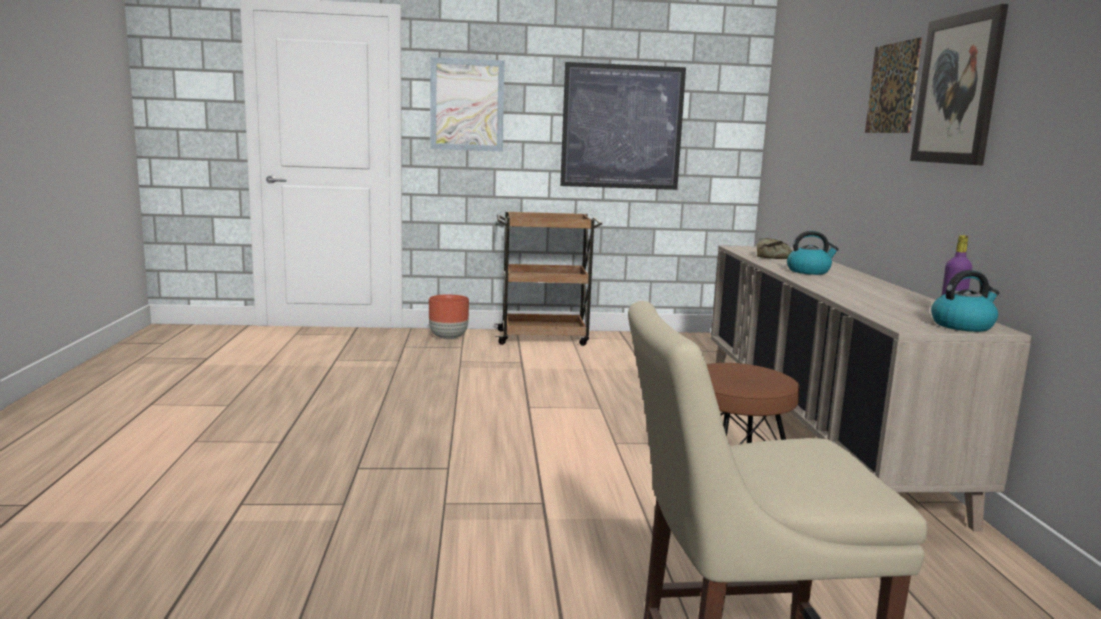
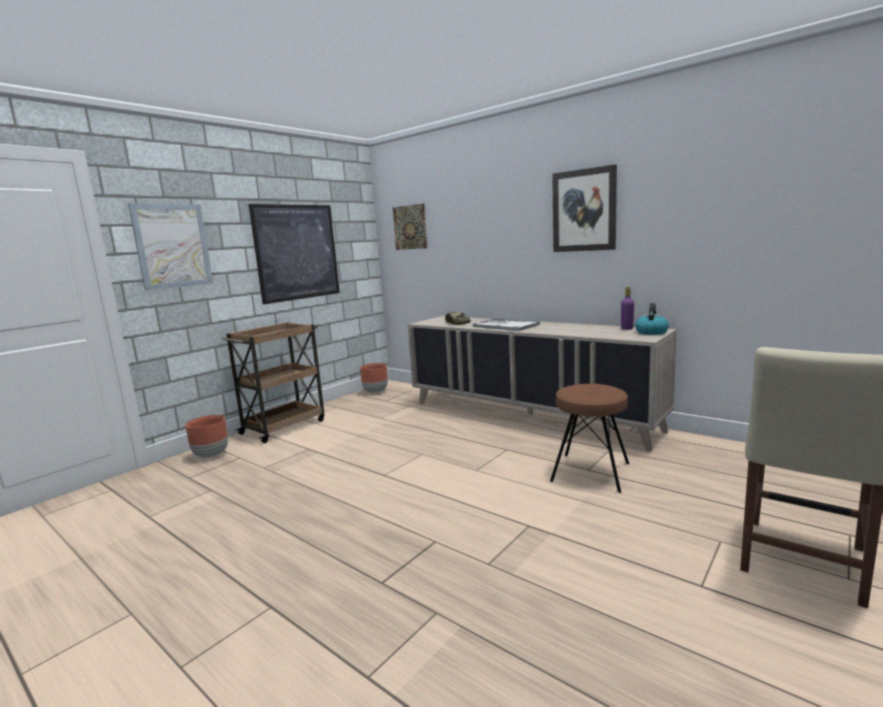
camera: 45 degrees left, 0 degrees up
(698, 339) = (376, 392): none -> brown planter
(809, 271) = (505, 326): kettle -> tray
(892, 88) = (521, 212): picture -> picture (410, 227)

